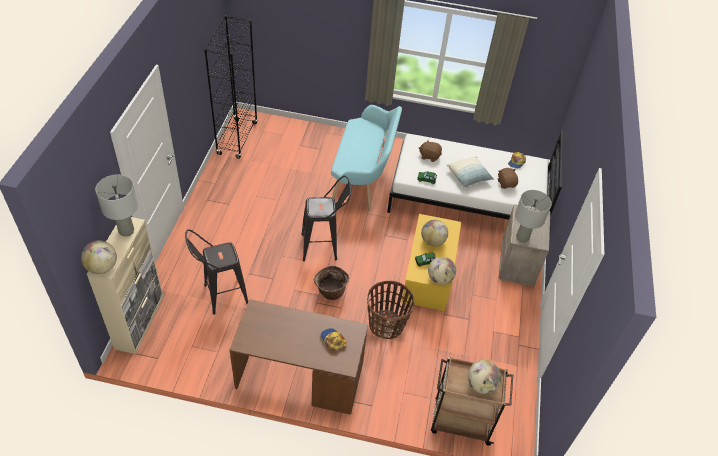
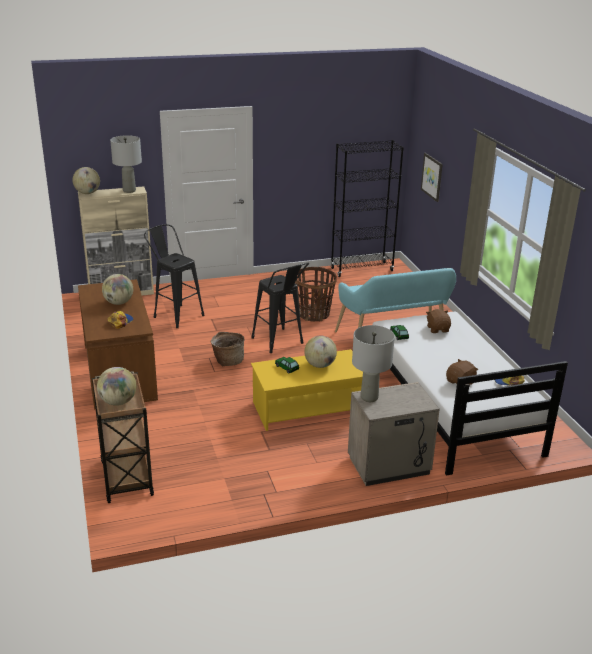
camera: 65 degrees right, 20 degrees down
(284, 33) = (432, 177): none -> picture
(386, 325) = (215, 401): basket -> basket (313, 314)
(440, 279) = (271, 381): globe -> globe (118, 303)
(468, 176) = (438, 357): pillow -> none

